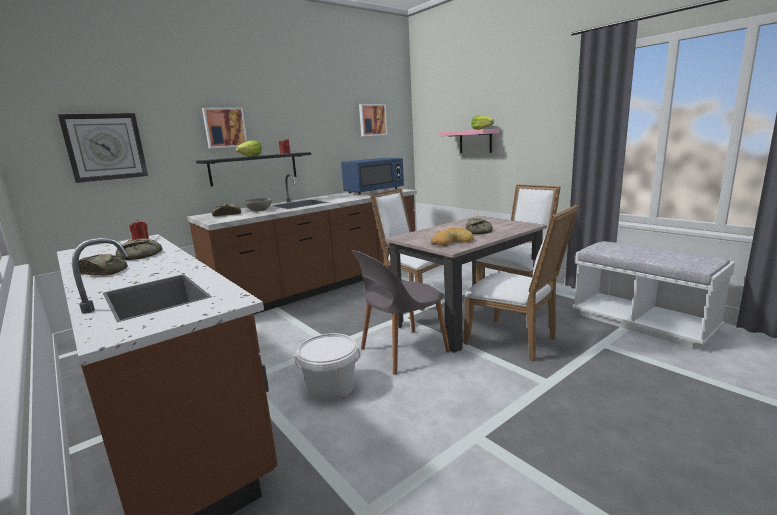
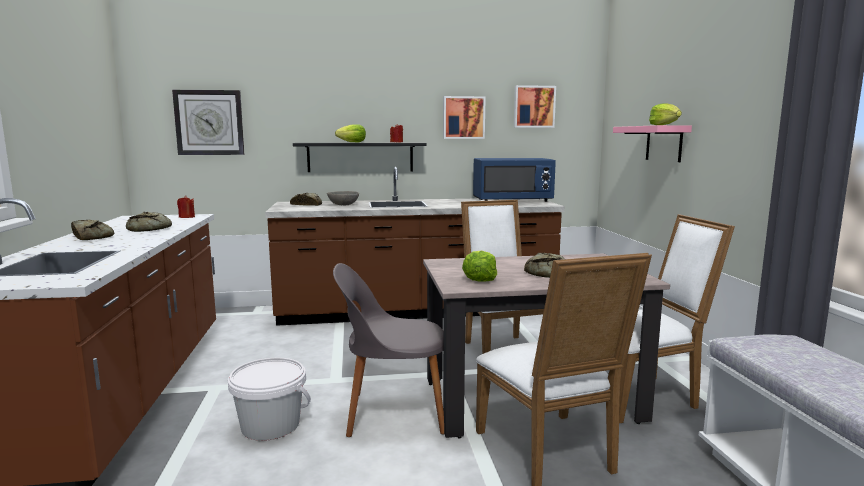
camera: 30 degrees right, 5 degrees down
(225, 127) = (332, 108): picture -> picture (463, 117)
(451, 242) = (479, 278): bread -> lettuce

